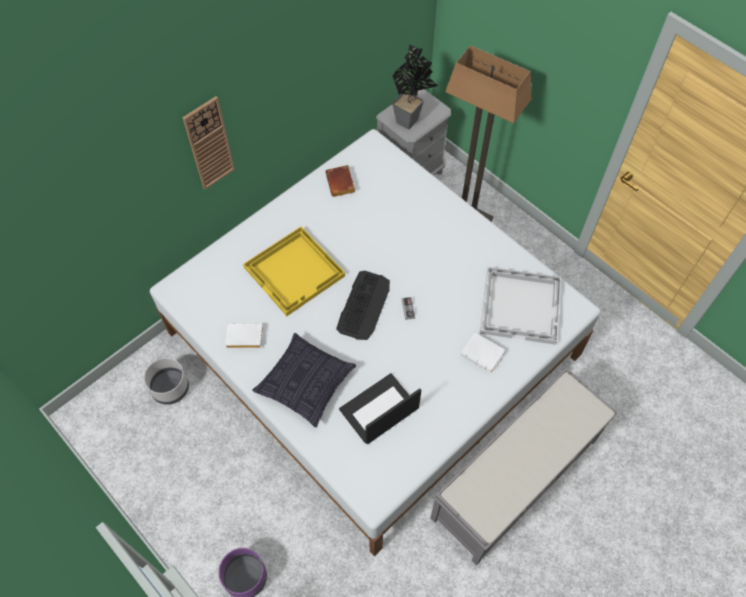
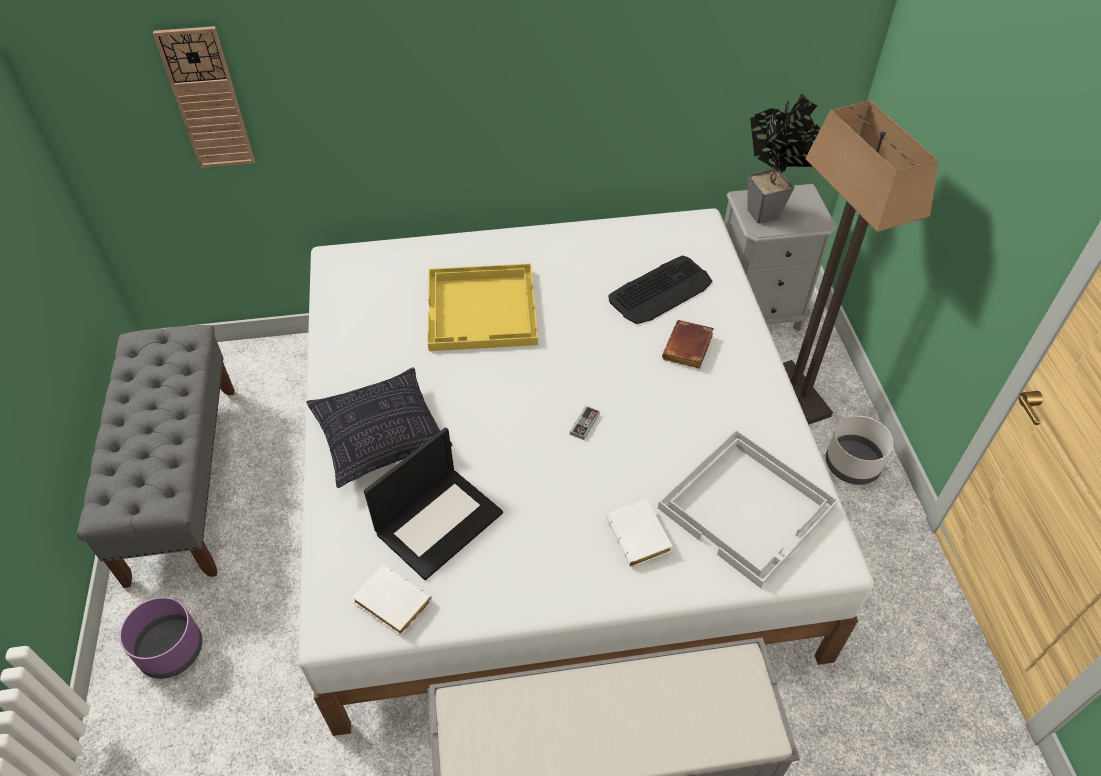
camera: 35 degrees right, 10 degrees down
(157, 482) = (183, 480): none -> grey bench
(170, 388) = (286, 391): grey planter -> grey planter (852, 464)
(209, 144) = (444, 79): wall clock -> wall clock (207, 99)
(243, 338) = (359, 347): white book -> white book (390, 603)
(341, 184) = (623, 246): brown book -> brown book (688, 349)
(364, 305) = (531, 389): keyboard -> keyboard (660, 291)
(379, 410) = (439, 521): laptop -> laptop turned 135 degrees clockwise

